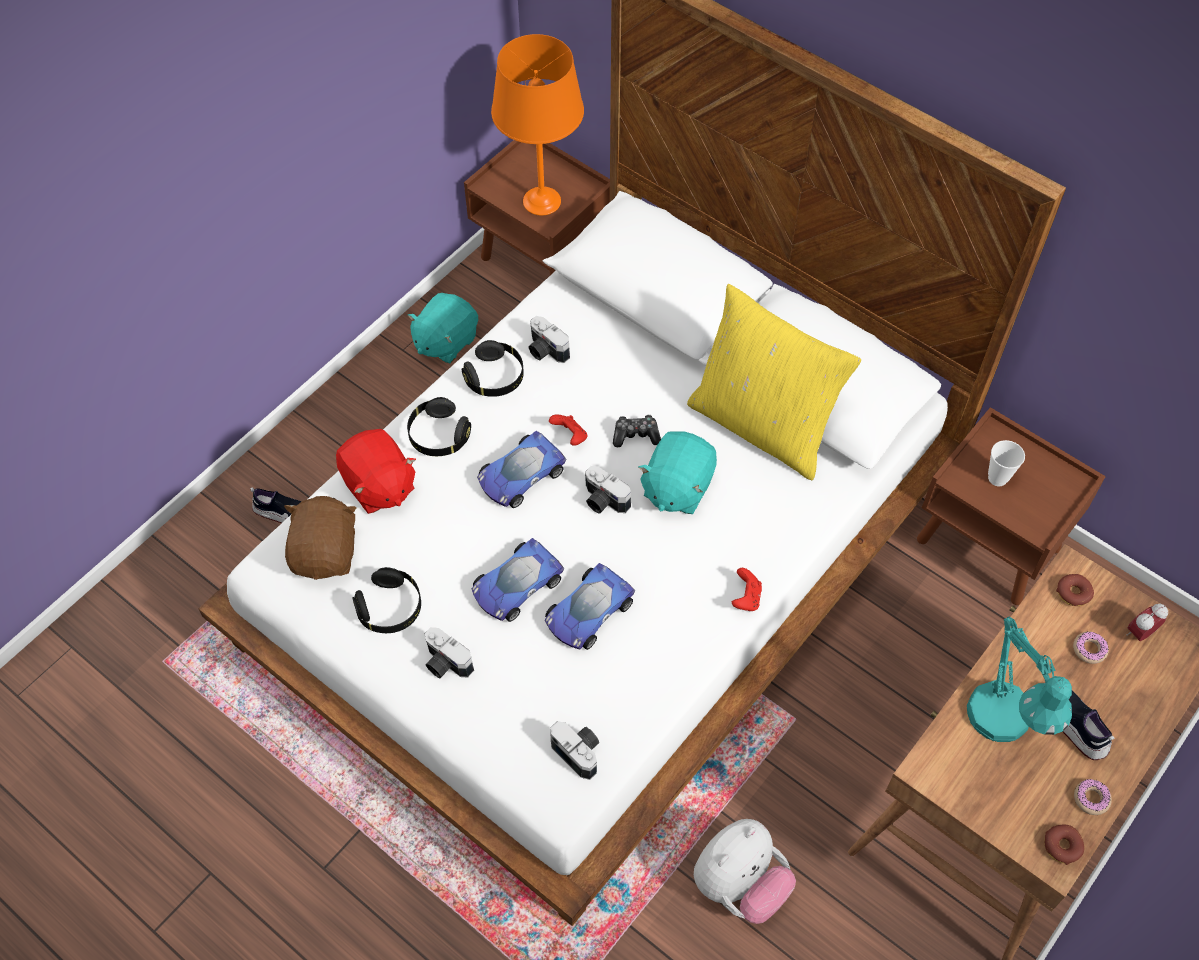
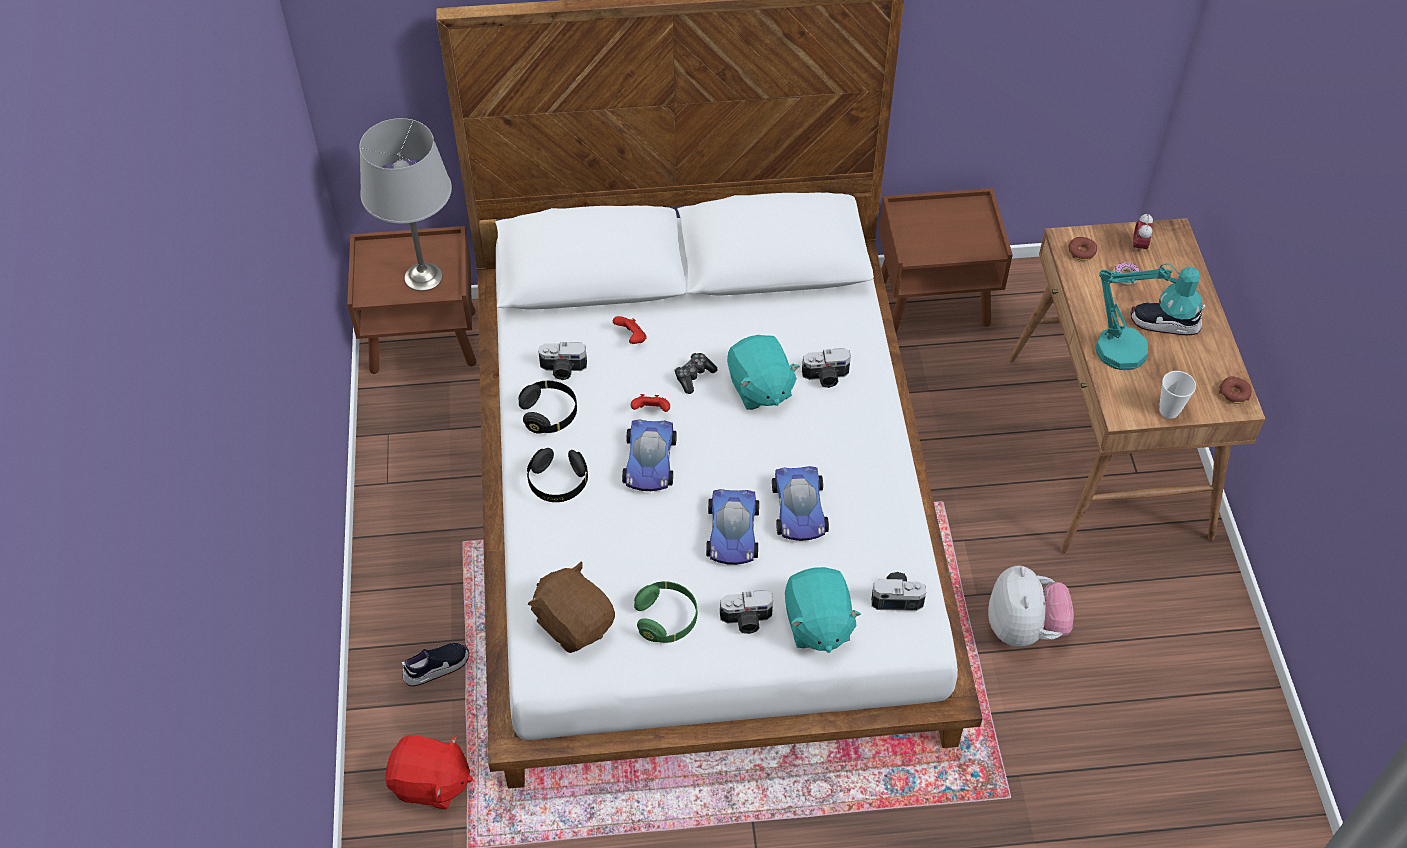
camera: 45 degrees left, 5 degrees down
(378, 486) = (555, 549): red plush toy -> red plush toy (431, 783)
(390, 608) = (666, 619): black headphones -> green headphones
(445, 341) = (414, 452): turquoise plush toy -> turquoise plush toy (817, 624)
(542, 201) = (424, 277): orange table lamp -> grey table lamp
(603, 501) = (724, 434): camera -> camera (826, 377)
(746, 598) = (883, 420): red game controller -> red game controller (631, 338)
(762, 425) = (767, 307): yellow pillow -> none
(997, 478) = (934, 236): cup -> cup (1169, 411)
(1091, 799) = (1218, 356): donut -> none

